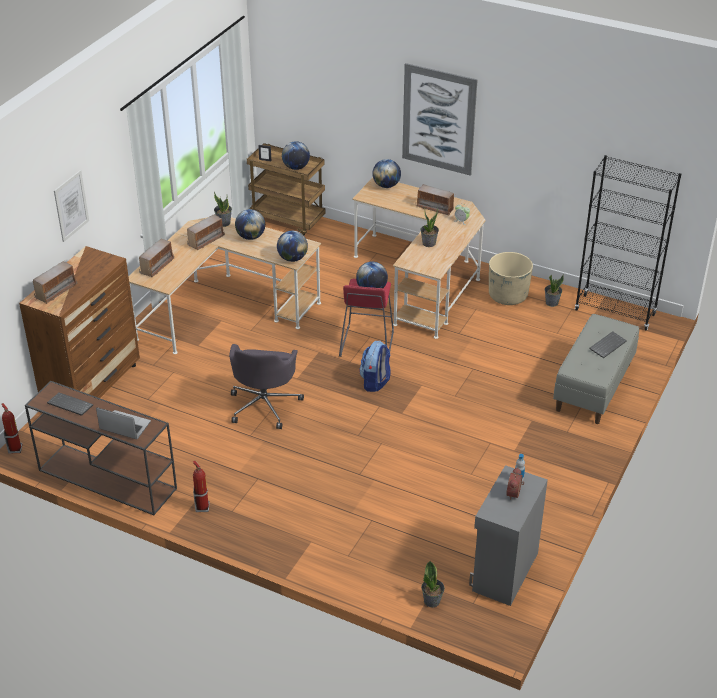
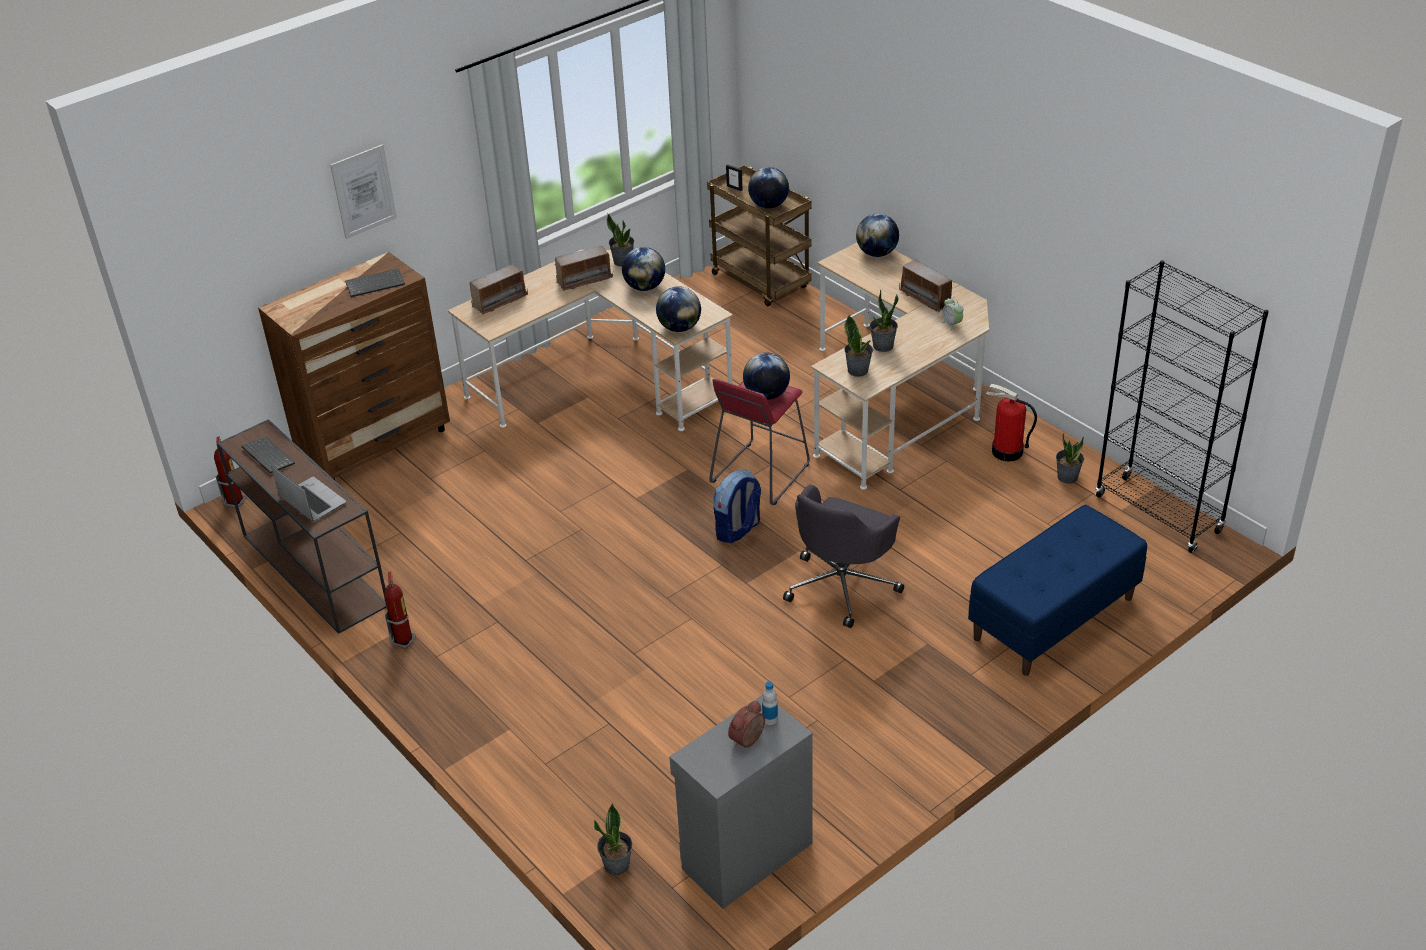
camera: 25 degrees right, 0 degrees up
(56, 291) = (311, 302): radio -> none
(264, 405) = (570, 524): grey office chair -> grey office chair (842, 585)
(424, 261) = (858, 370): none -> potted plant
(438, 119) = (951, 165): picture -> none
(508, 295) = (1006, 452): beige planter -> fire extinguisher
(593, 387) = (1053, 619): grey bench -> blue bench
(607, 345) = (1077, 557): keyboard -> keyboard (376, 283)

